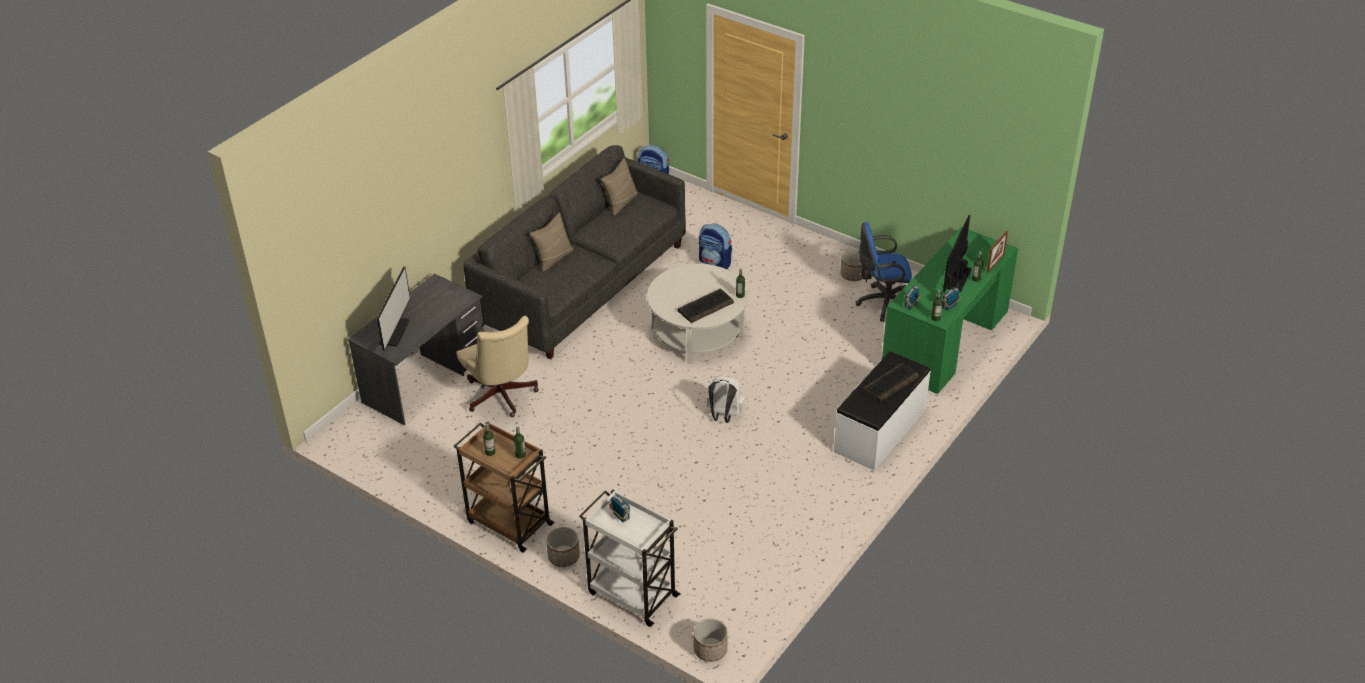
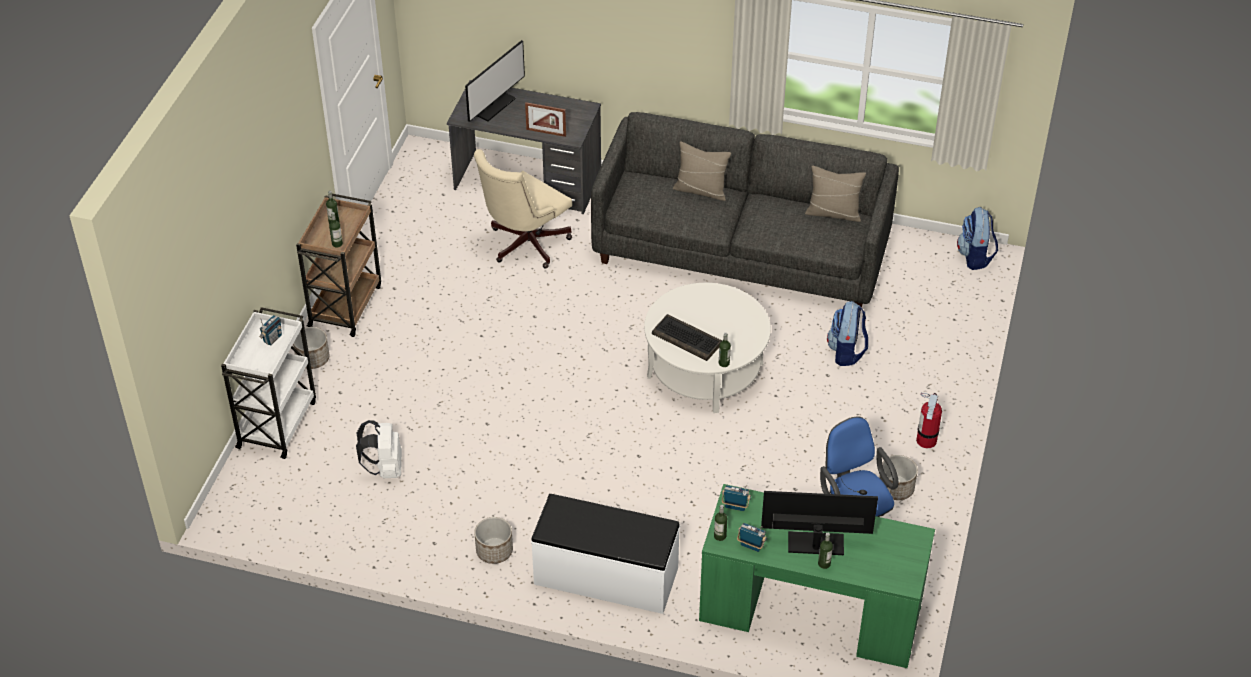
camera: 70 degrees right, 5 degrees up
(394, 332) = (493, 106): monitor -> monitor turned 45 degrees counterclockwise
(710, 650) = (219, 503): planter -> planter (494, 551)
(724, 416) = (572, 428): white backpack -> white backpack (384, 468)
(815, 250) = (926, 440): none -> fire extinguisher
(890, 384) = (613, 533): keyboard -> none
(995, 263) = (870, 579): picture frame -> picture frame (546, 132)

